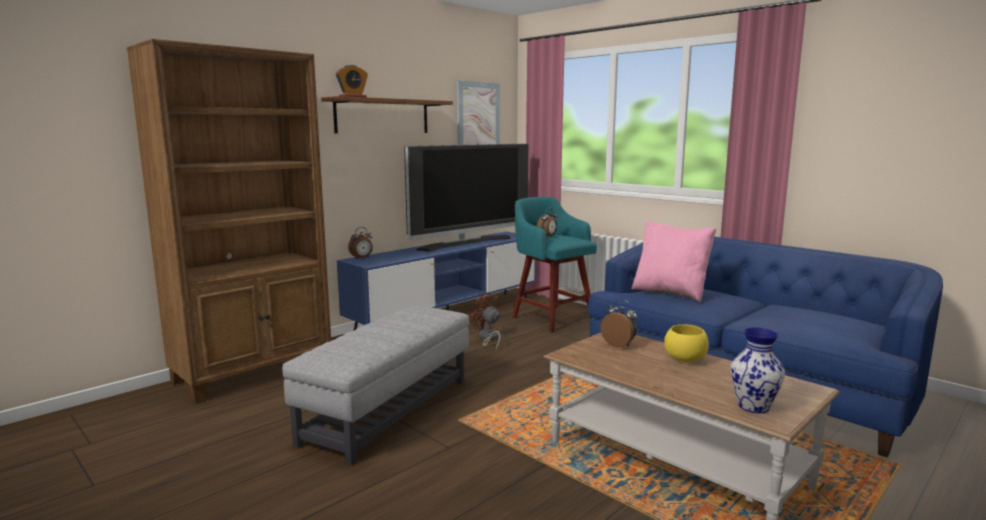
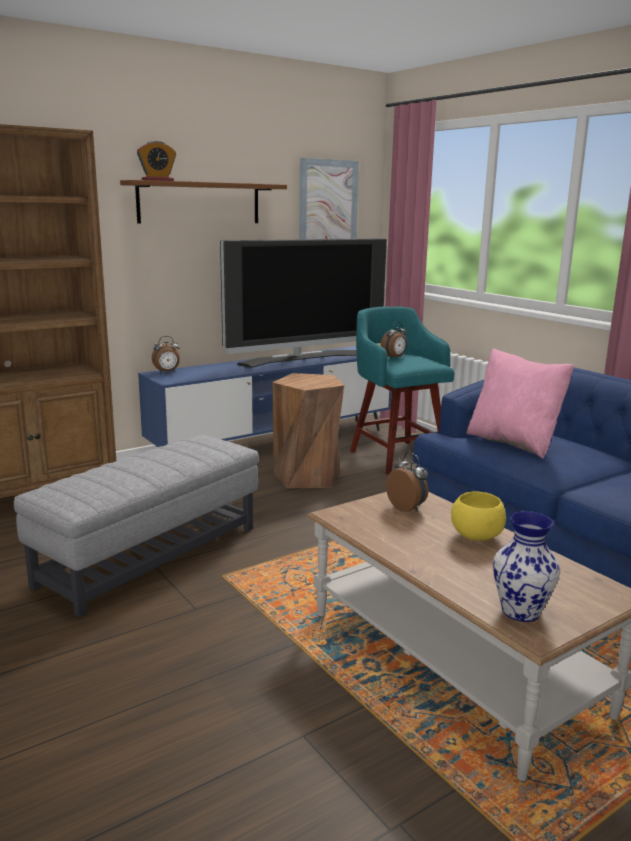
camera: 10 degrees right, 5 degrees up
(488, 338) = (307, 476): brown fan -> brown stool

